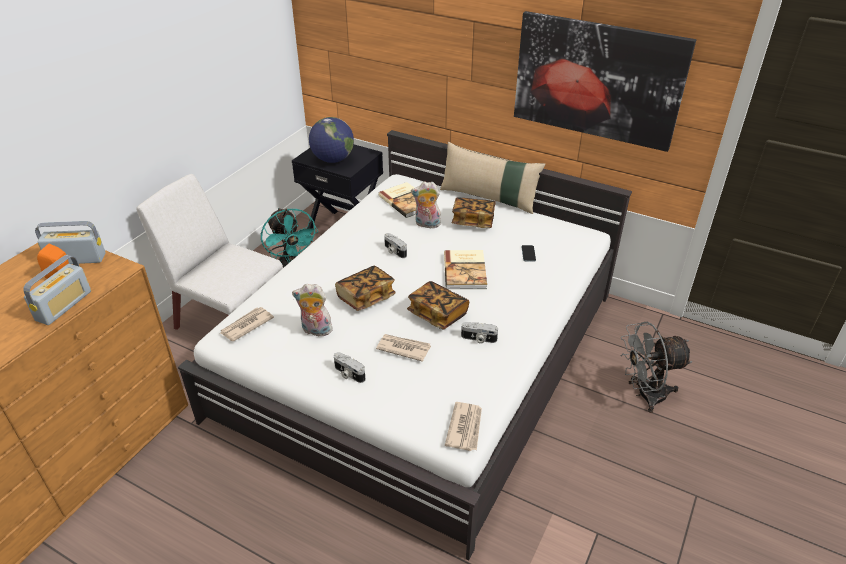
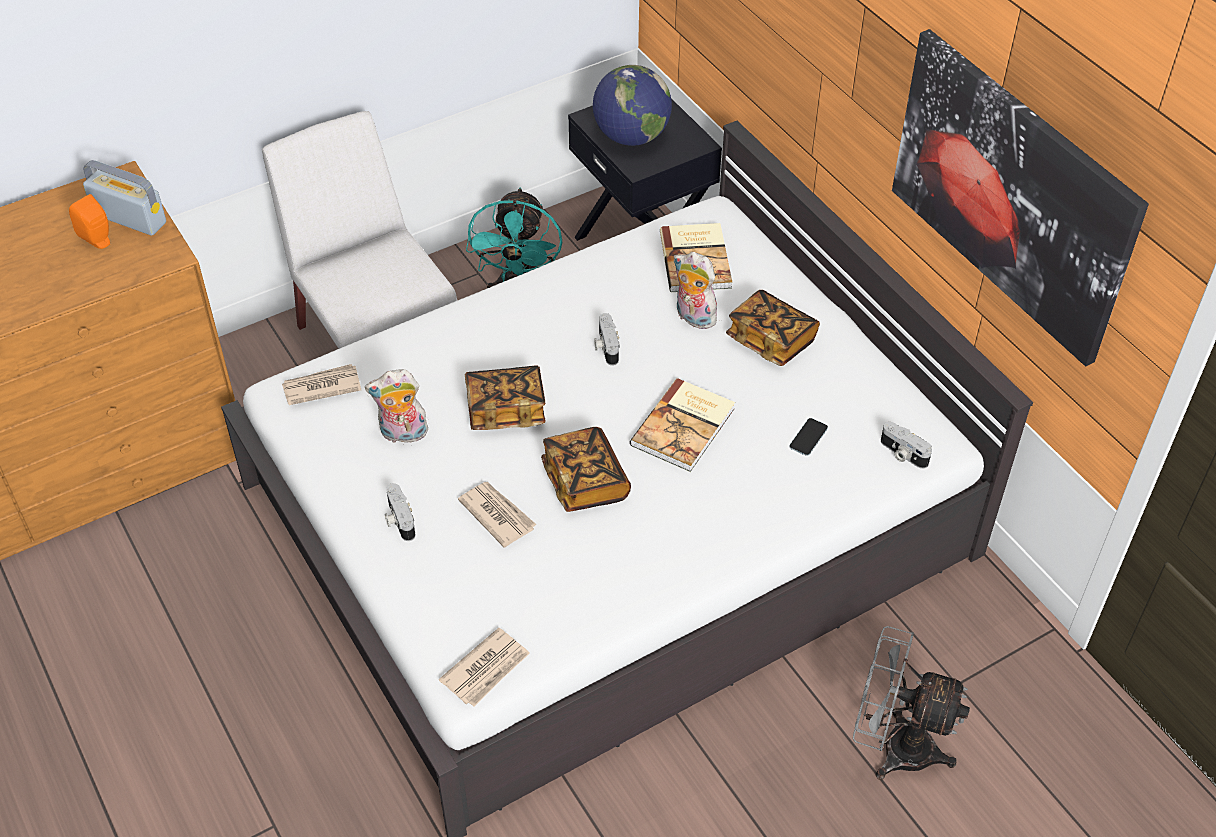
camera: 30 degrees right, 10 degrees up
(64, 306) = (76, 288): radio -> none
(315, 331) = (402, 434): plush toy -> plush toy turned 45 degrees counterclockwise
(478, 339) = (610, 548): camera -> camera (902, 454)
(489, 198) = (835, 305): beige pillow -> none

